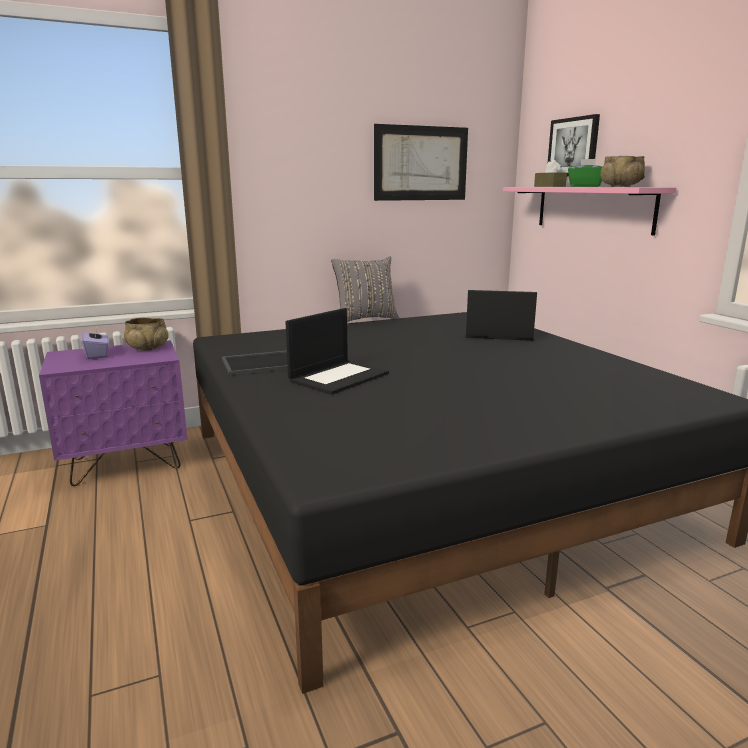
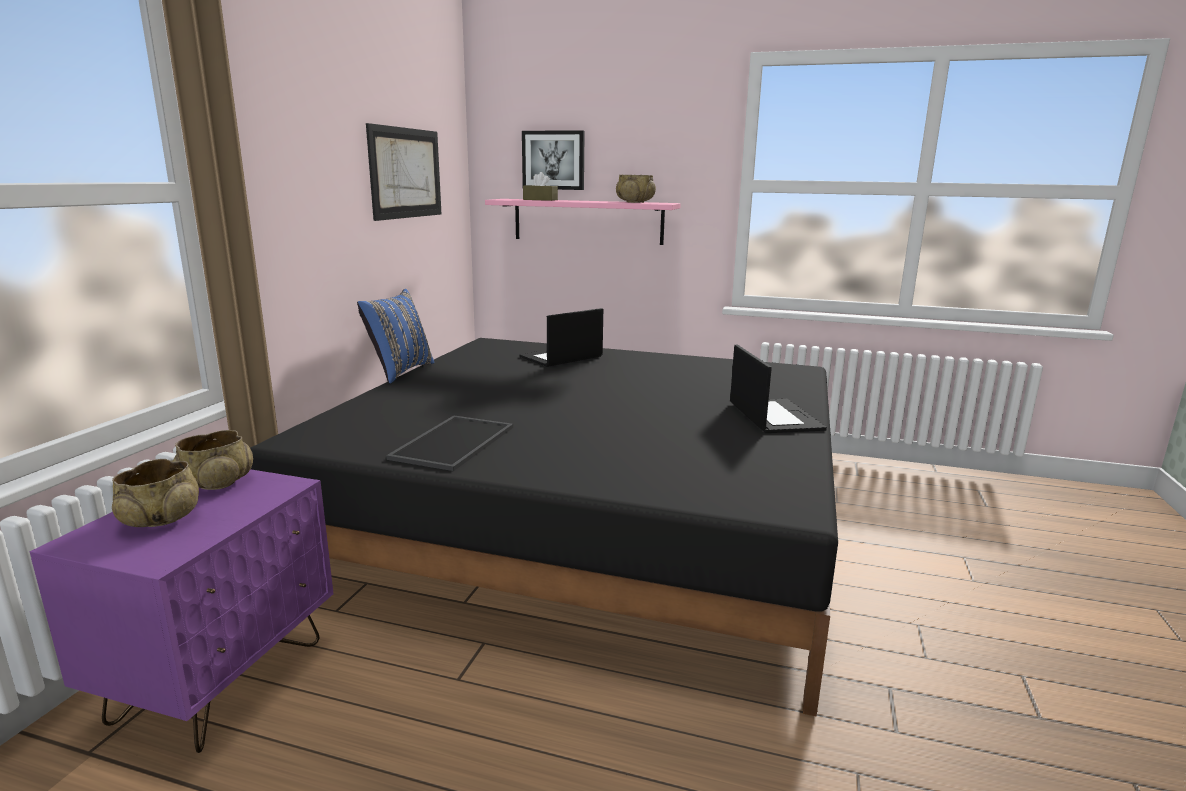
camera: 50 degrees left, 0 degrees up
(97, 355) = (161, 519): purple tissue box -> beige bowl
(339, 377) = (560, 434): laptop -> laptop (773, 416)
(365, 319) = (399, 371): grey pillow -> blue pillow
(585, 186) = (590, 201): green tissue box -> none

